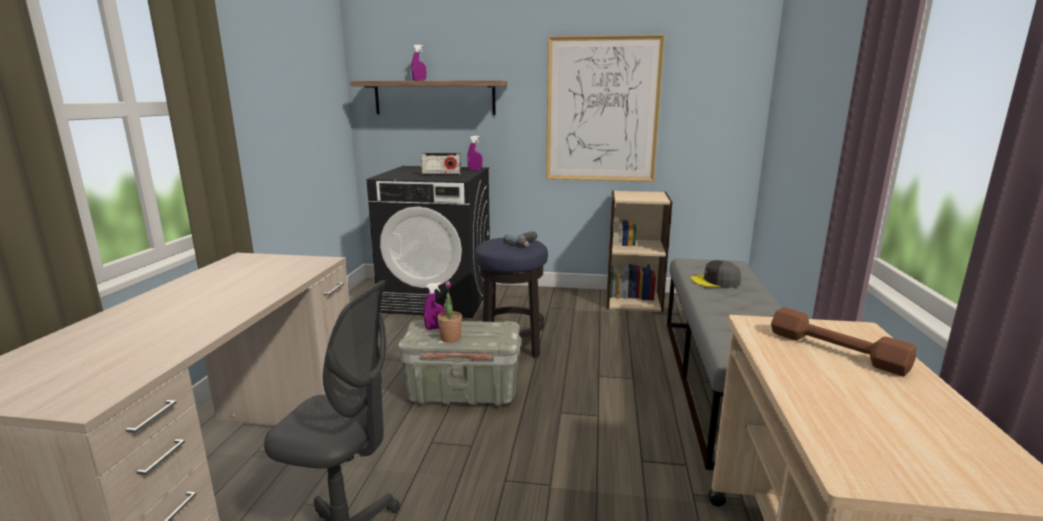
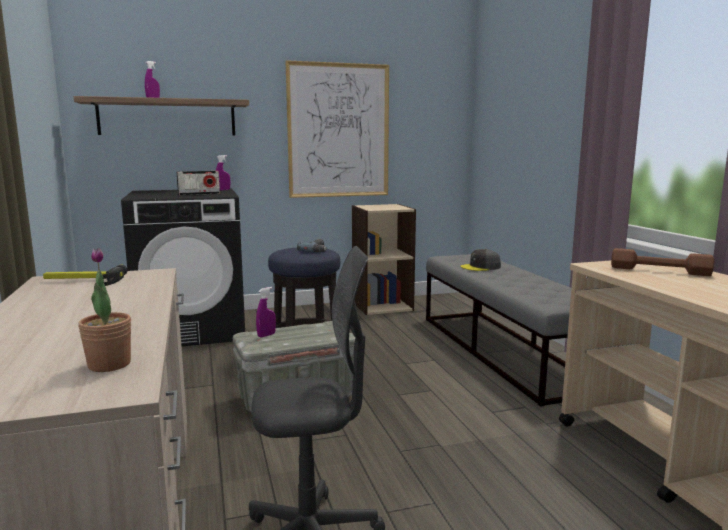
camera: 25 degrees left, 5 degrees down
(257, 263) = (82, 281): none -> hammer
(450, 338) = (291, 340): potted plant -> potted plant (109, 365)

